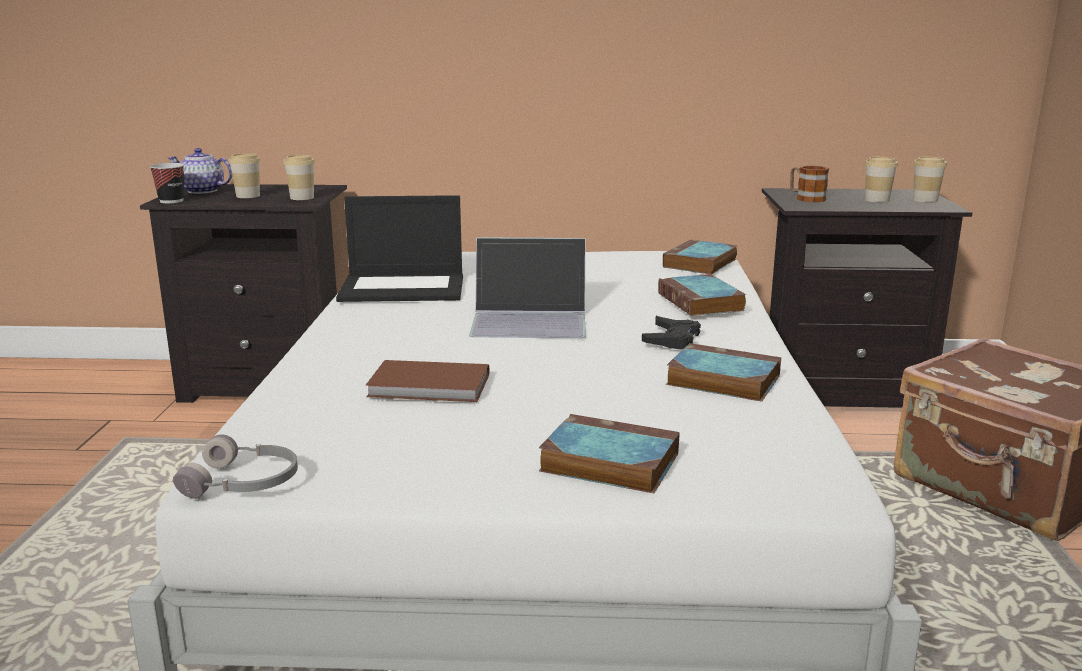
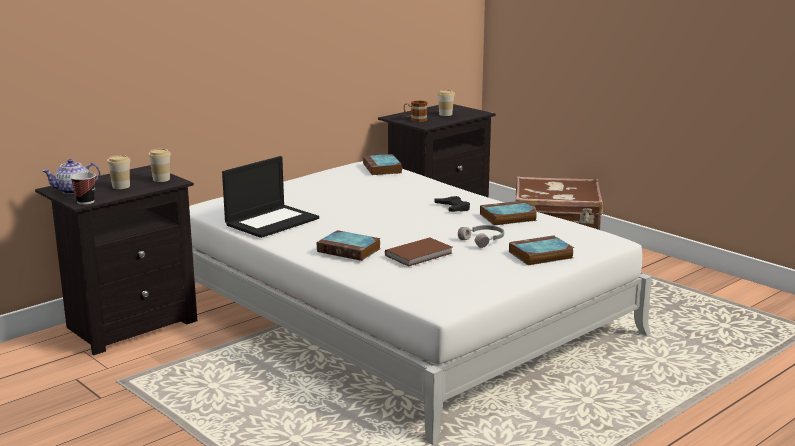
camera: 45 degrees left, 0 degrees up
(243, 483) = (451, 305): grey headphones -> grey headphones (483, 240)
(530, 319) = (380, 216): laptop -> none
(702, 302) = (428, 188): book -> book (350, 250)
(925, 200) = (463, 110): cup -> none

